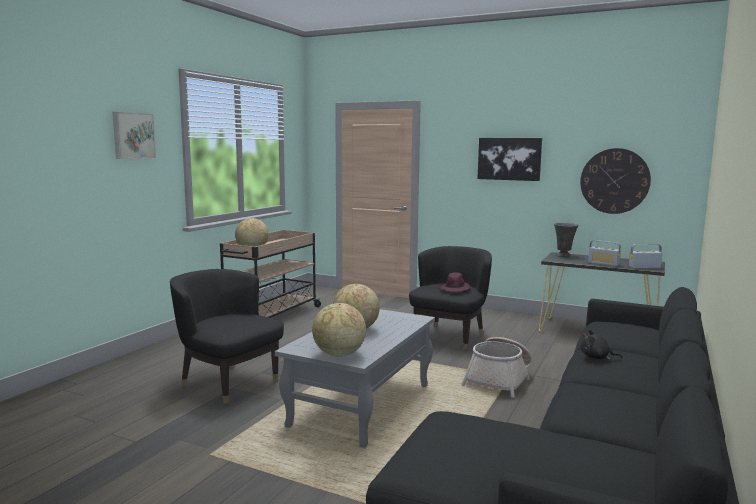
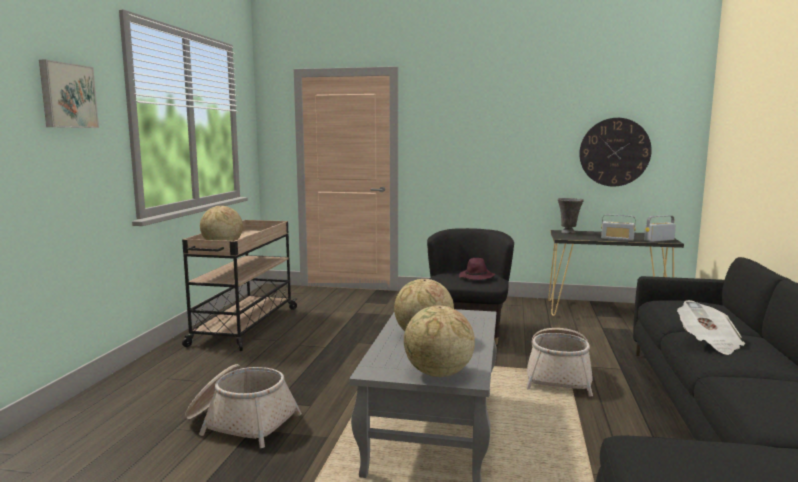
camera: 15 degrees left, 0 degrees up
(228, 382) = (241, 422): black armchair -> basket
(509, 159) = (502, 131): picture -> none
(597, 358) = (709, 343): black plush toy -> newspaper

